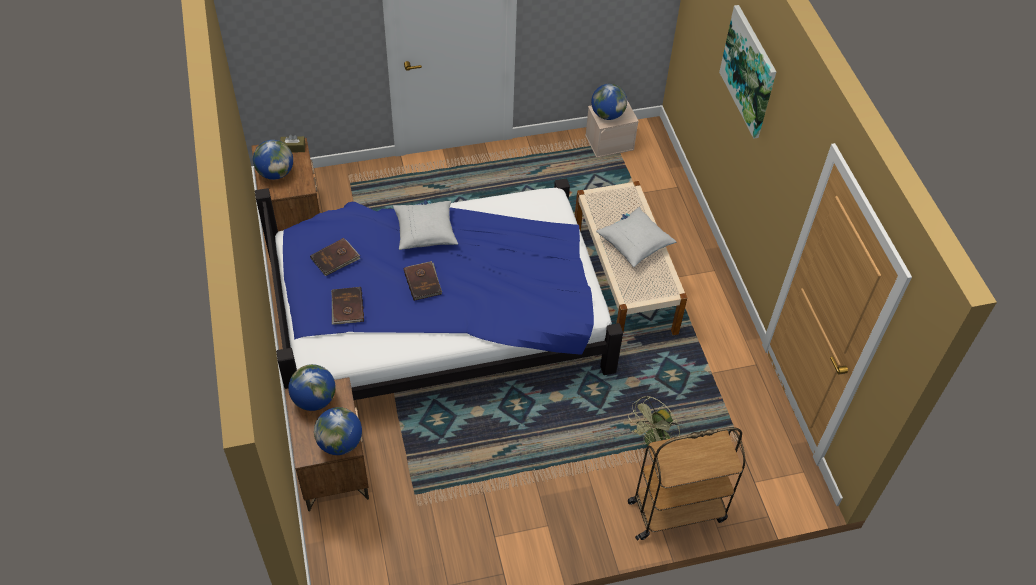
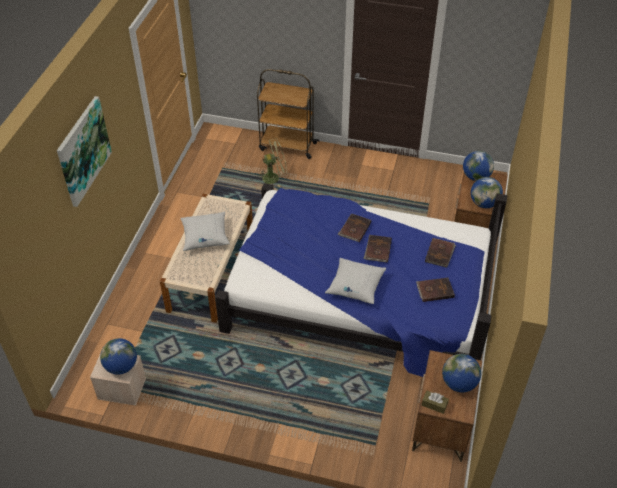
camera: 150 degrees left, 5 degrees down
(465, 298) = (354, 229): none -> brown book

